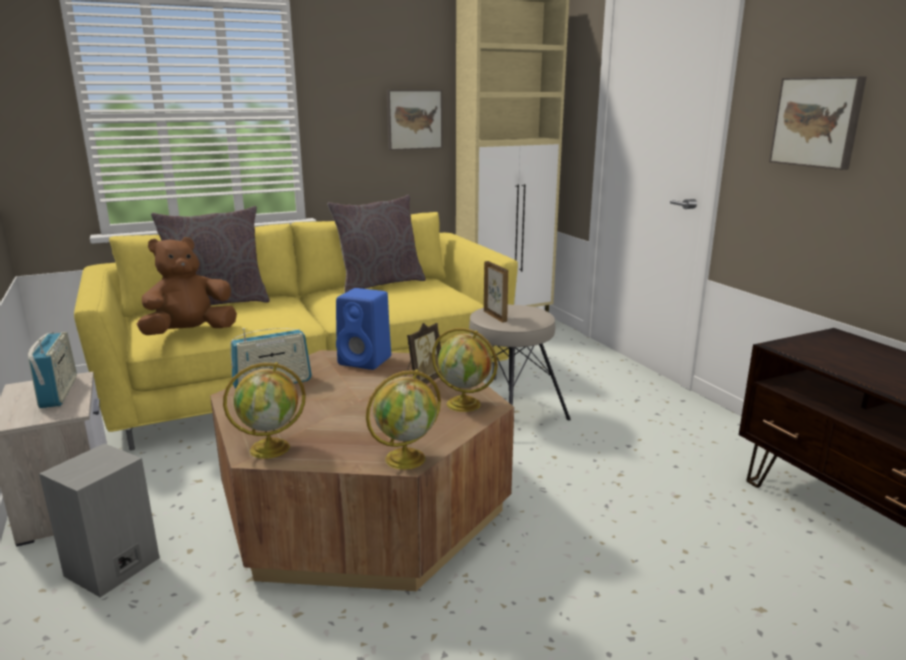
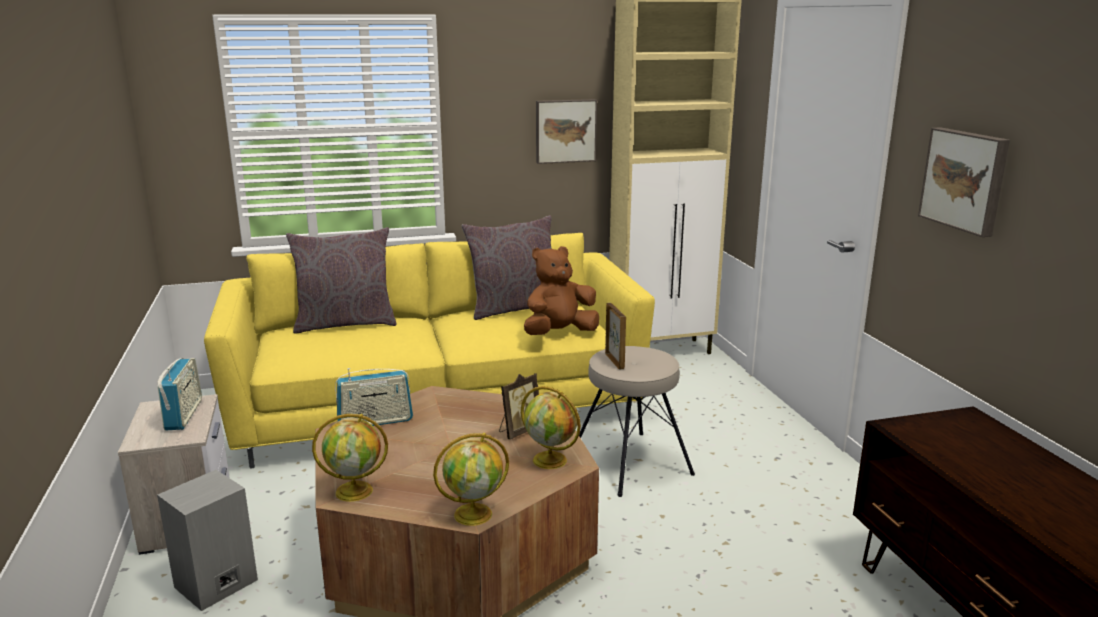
camera: 10 degrees right, 0 degrees up
(190, 333) = (311, 358): brown plush toy -> brown plush toy (559, 333)
(366, 361) = (472, 402): blue speaker -> none

